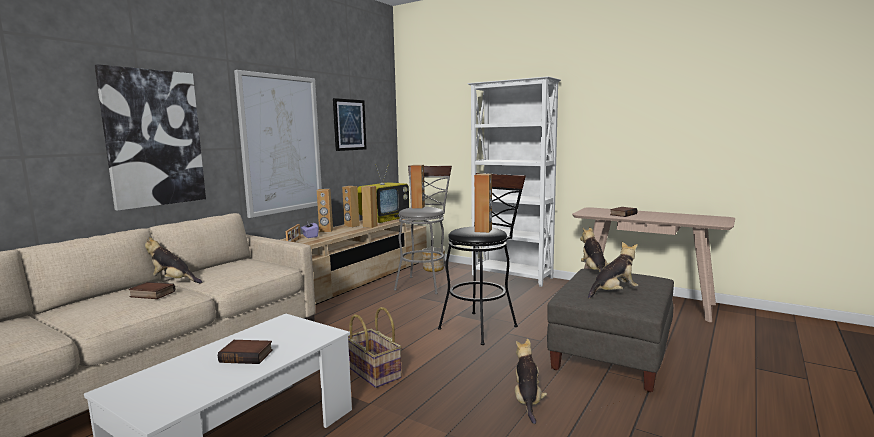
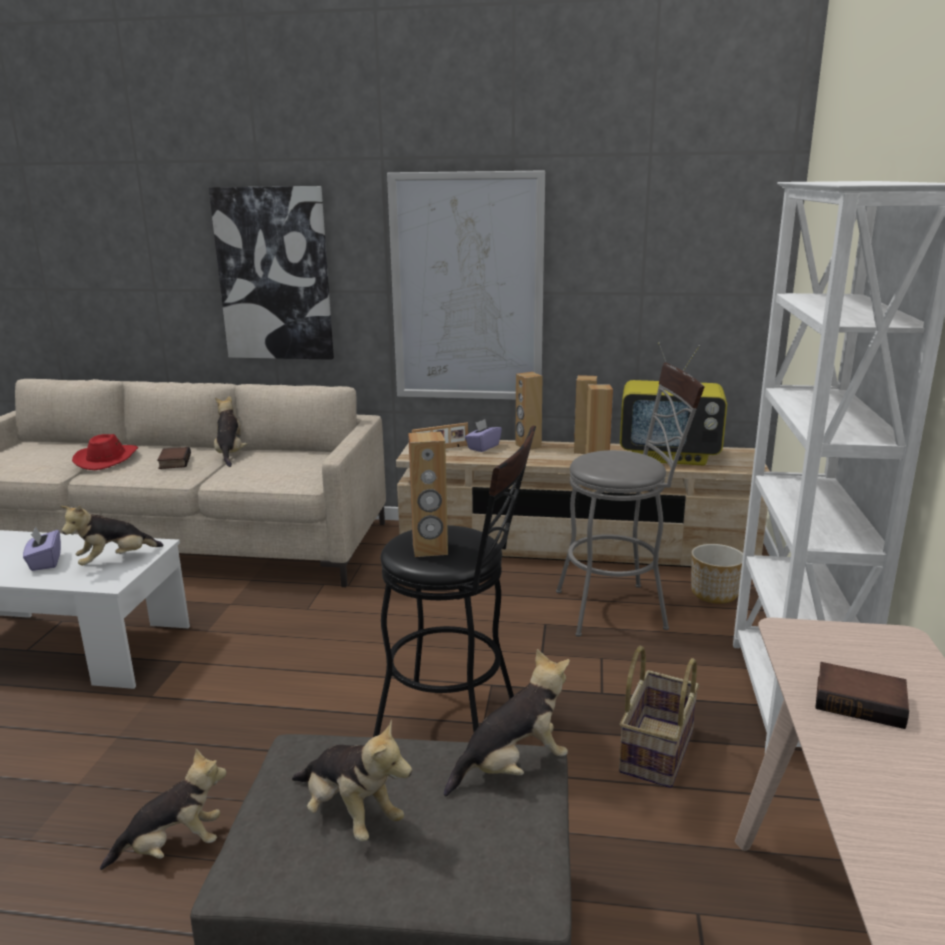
camera: 65 degrees right, 10 degrees up
(74, 316) = (107, 459): none -> red hat
(247, 355) = (45, 562): book -> purple tissue box
(290, 331) = (115, 560): none -> plush toy
(349, 125) = (634, 256): picture -> none
(372, 372) = (236, 671): basket -> basket (655, 750)
(418, 207) = (622, 456): brown speaker -> none

